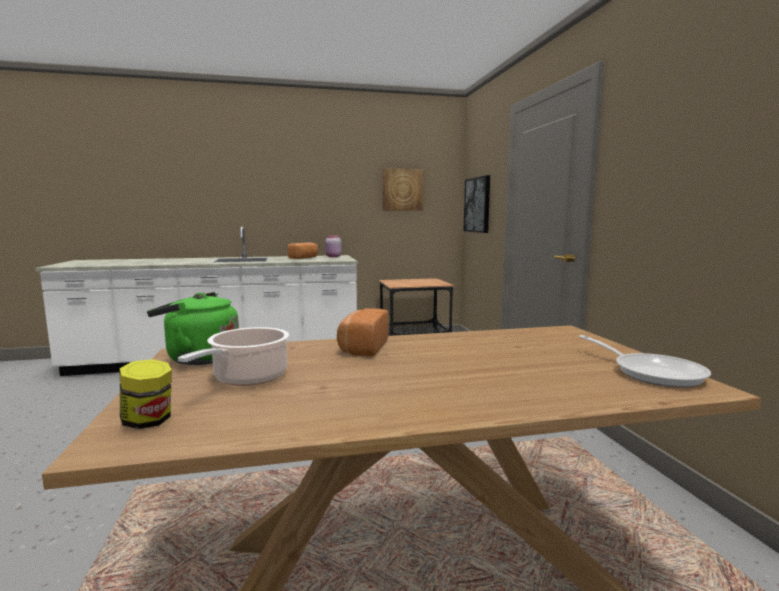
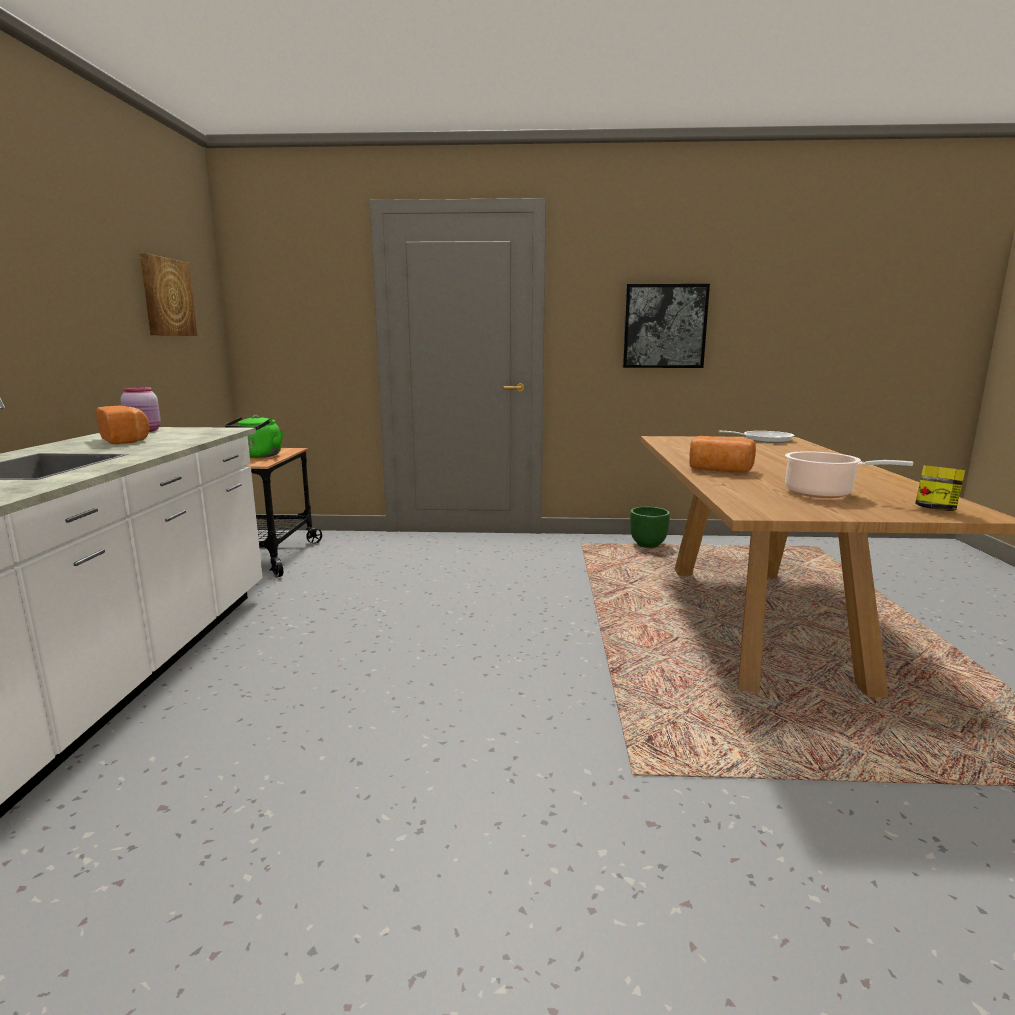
camera: 75 degrees left, 5 degrees up
(199, 358) = (771, 506): green kettle -> green kettle (258, 456)
(477, 205) = (285, 328): picture -> picture (664, 326)
(618, 479) = (648, 545): none -> green planter

